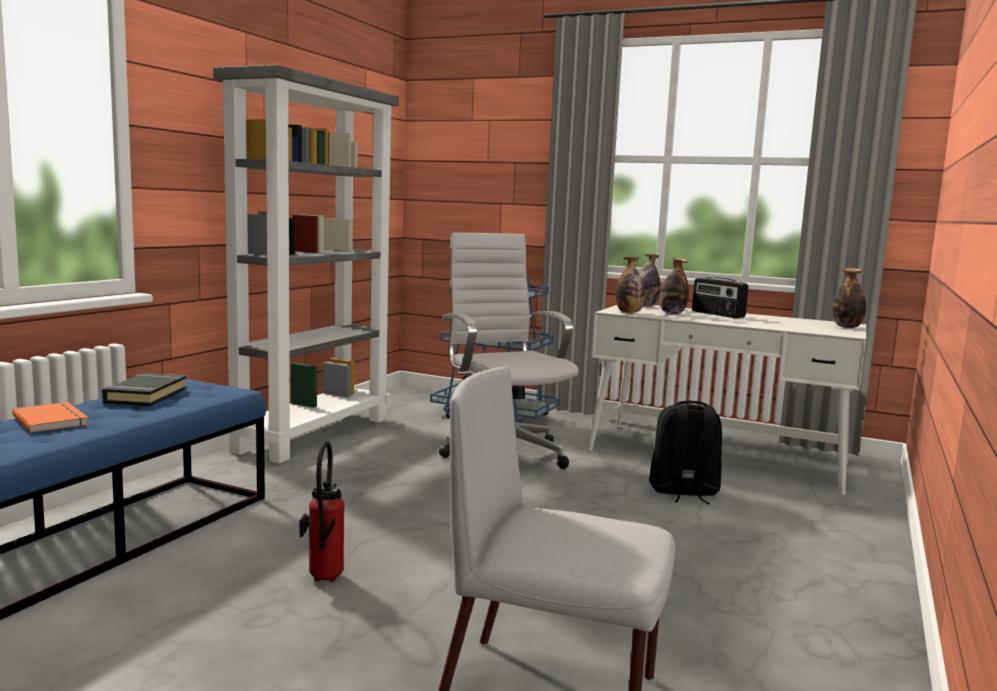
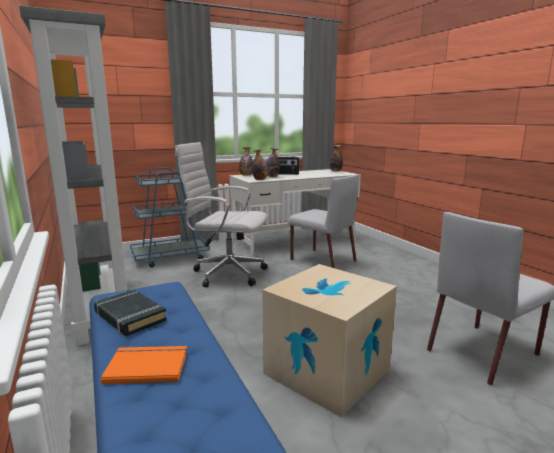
camera: 50 degrees left, 5 degrees up
(322, 580) = (327, 371): fire extinguisher -> cardboard box
(683, 492) = (322, 260): black backpack -> grey chair

